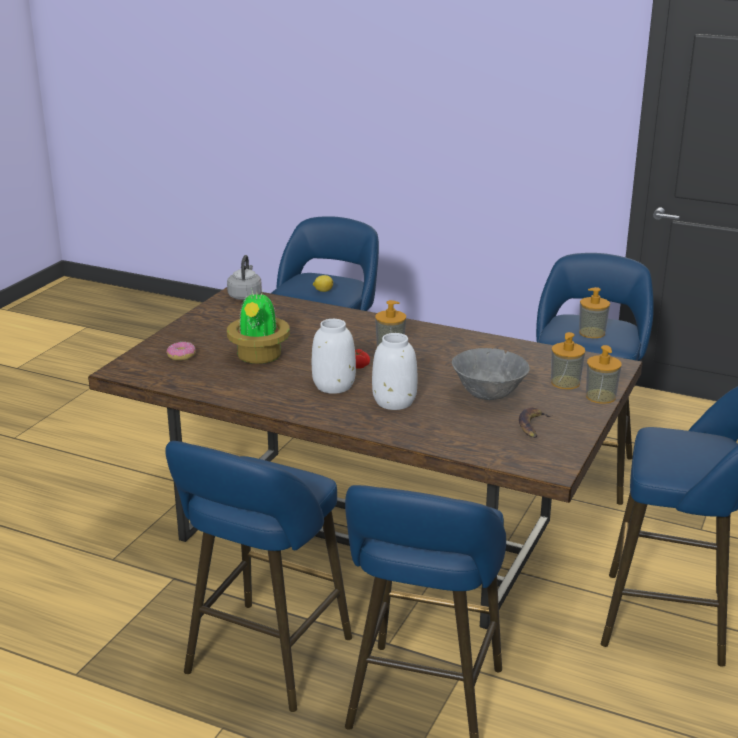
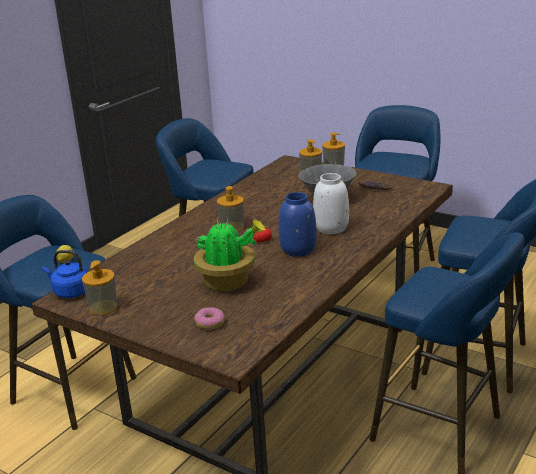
camera: 80 degrees left, 0 degrees up
(245, 295) = (70, 292): grey kettle -> blue kettle
(333, 386) = (298, 250): white vase -> blue vase
(592, 332) = (219, 169): soap dispenser -> soap dispenser (103, 307)

